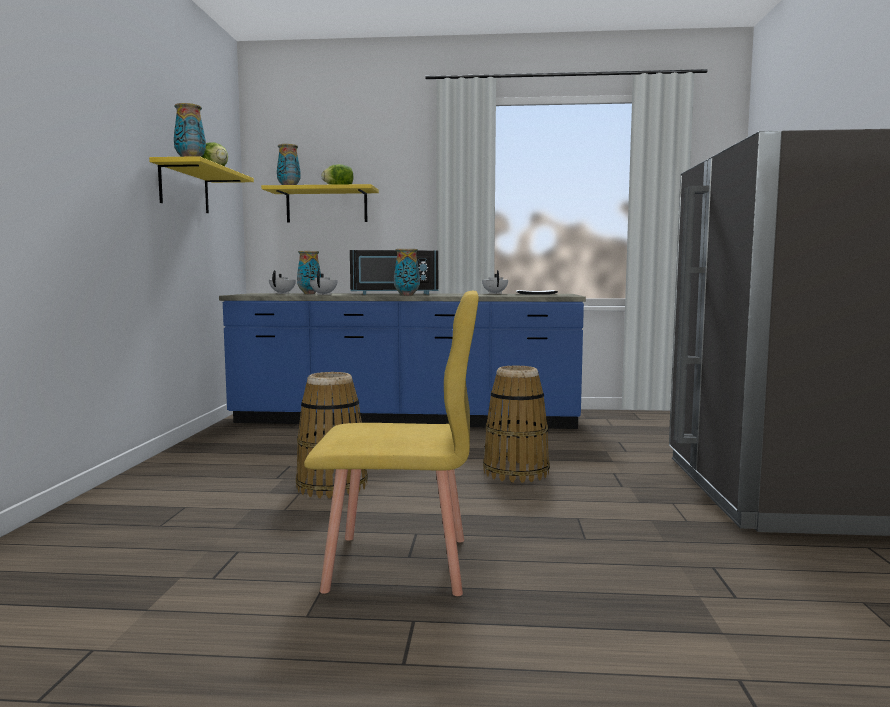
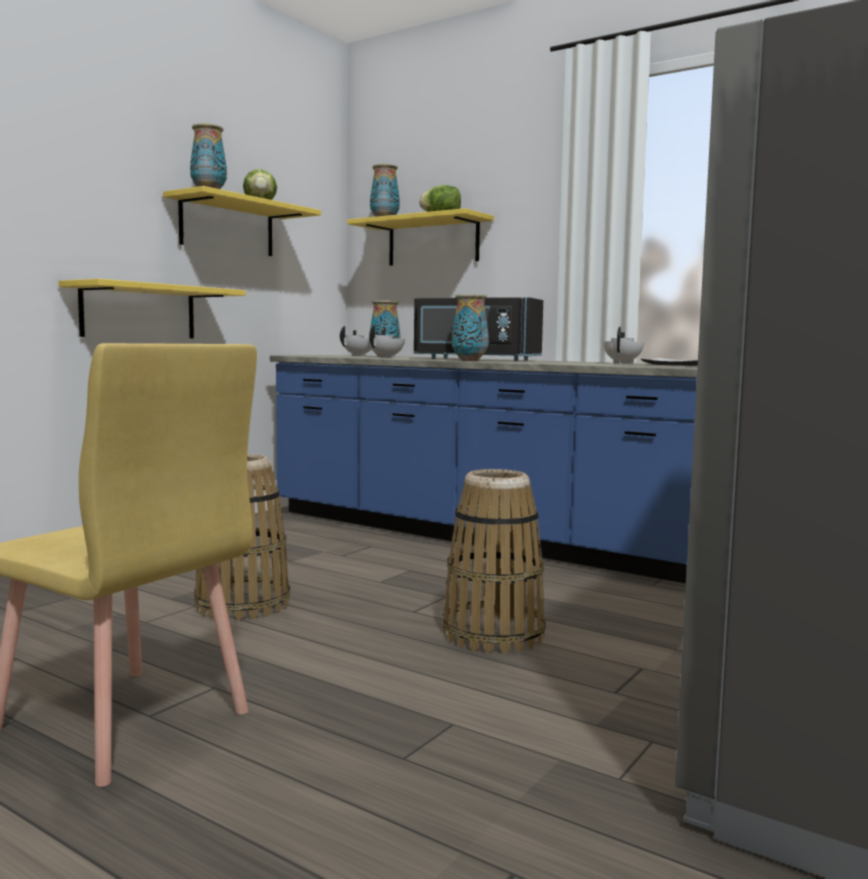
camera: 30 degrees right, 0 degrees up
(140, 261) = (139, 312): none -> yellow shelf

